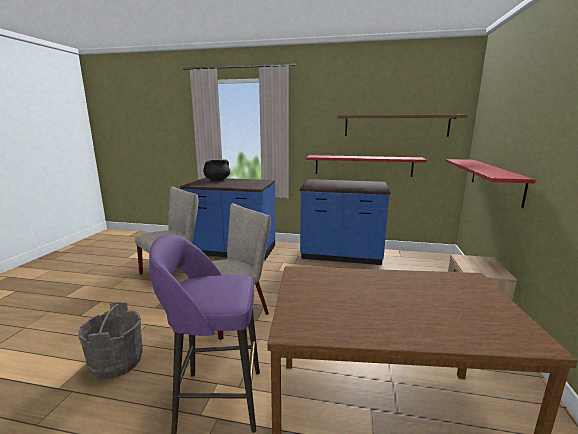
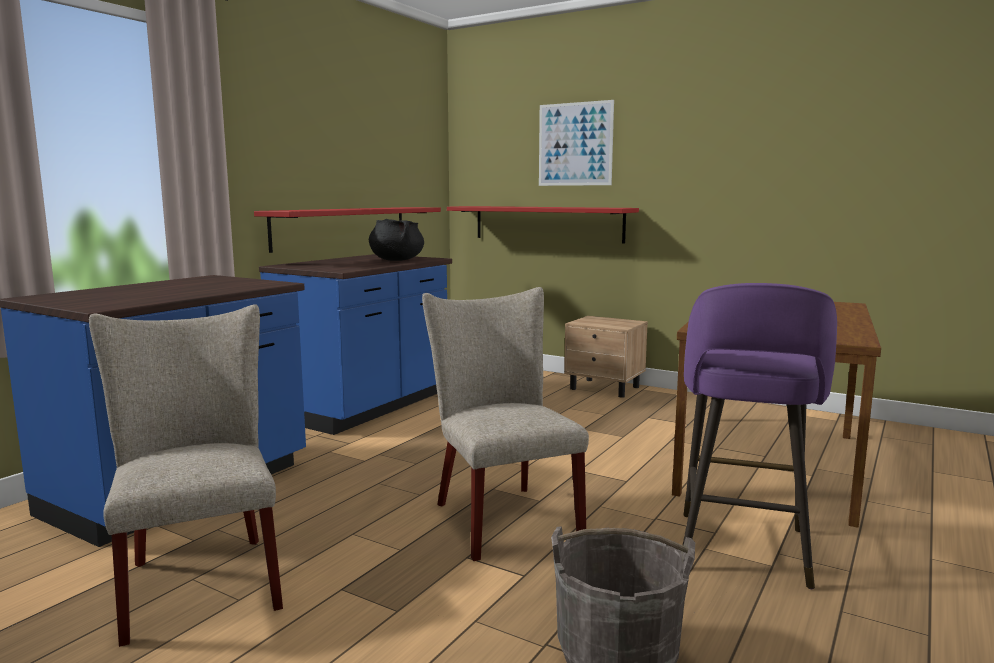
camera: 70 degrees left, 5 degrees down
(217, 180) = (87, 293): black cooking pot -> black cooking pot (396, 260)
(396, 126) = (376, 153): brown shelf -> none
(517, 119) = (575, 144): none -> picture

